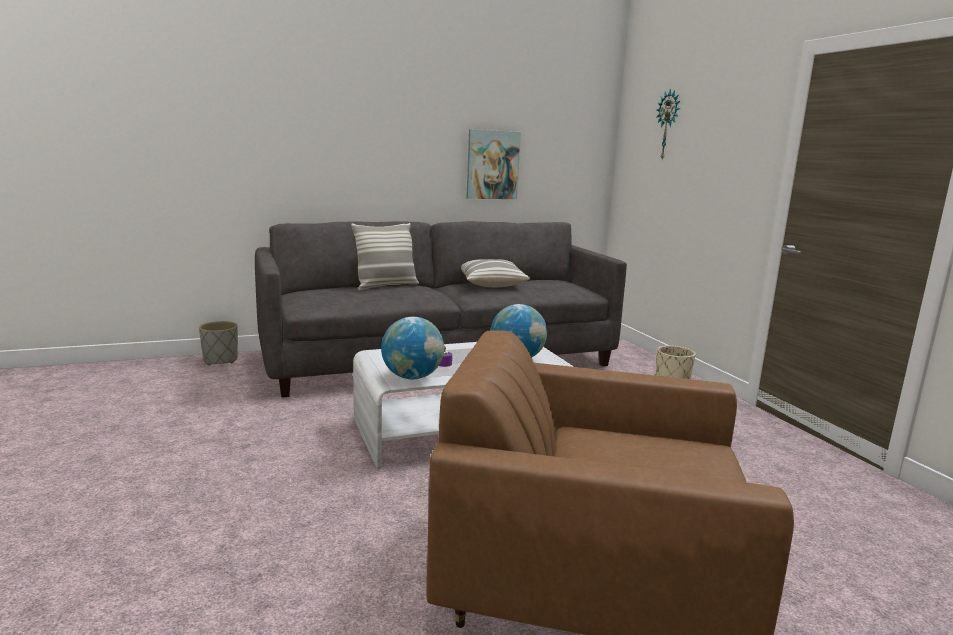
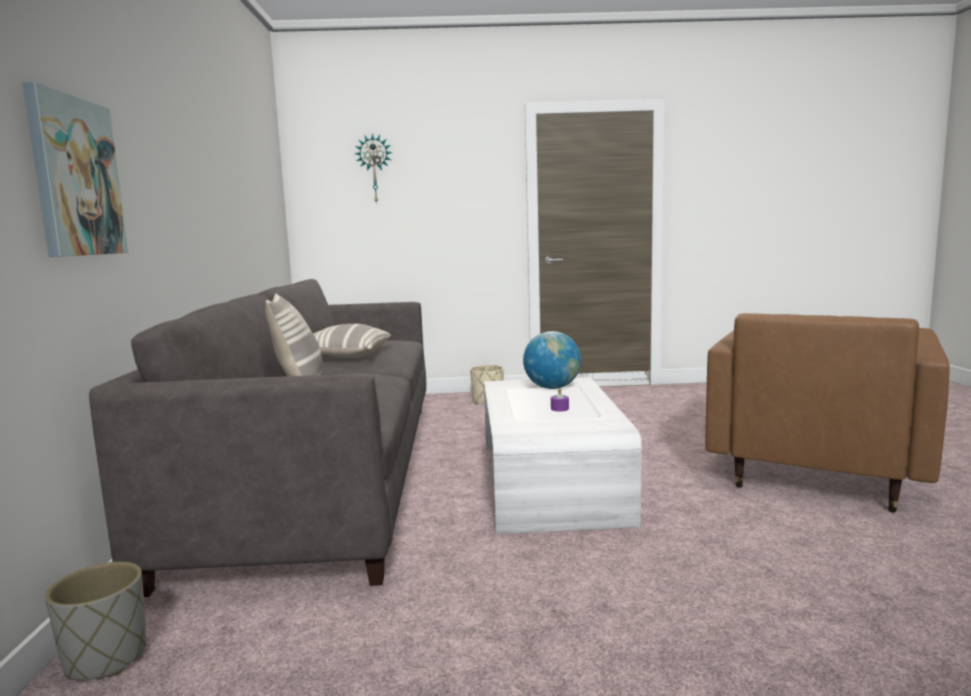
camera: 70 degrees left, 5 degrees down
(412, 377) = (601, 420): globe -> none
(492, 165) = (237, 214): picture -> picture (75, 177)

